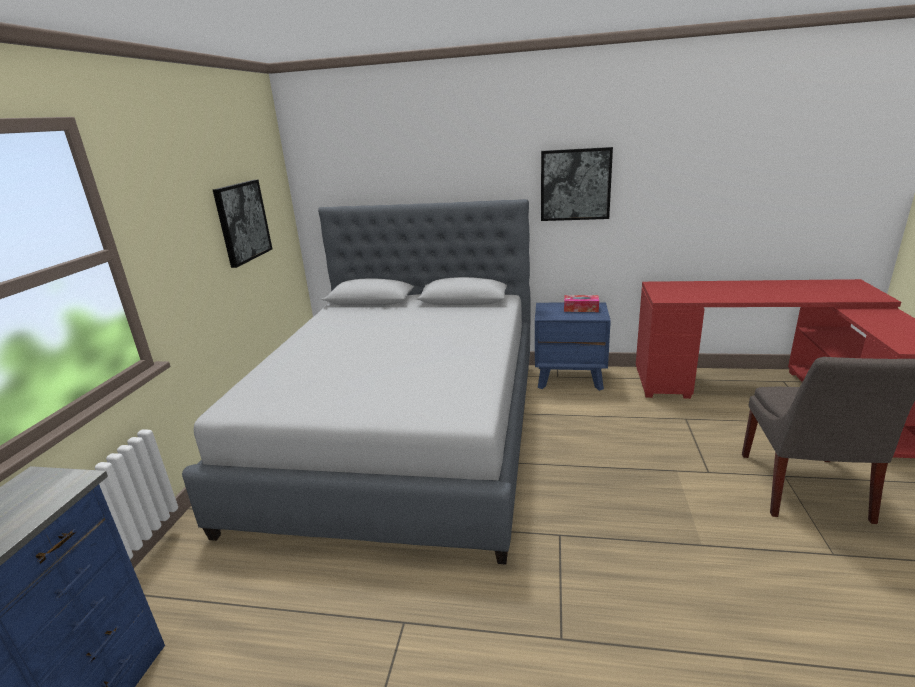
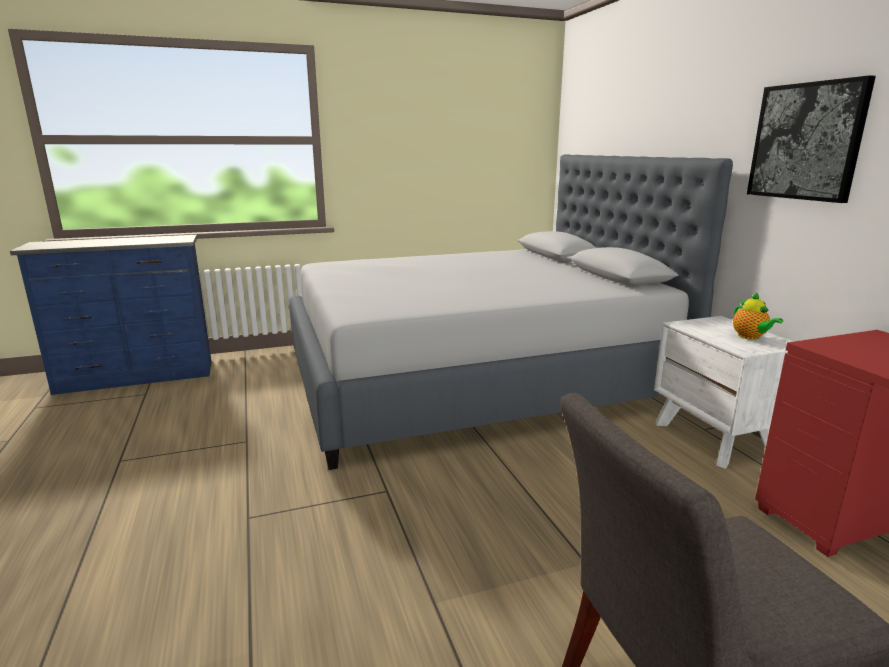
camera: 60 degrees right, 5 degrees down
(242, 222) = (468, 151): picture -> none
(570, 378) = (715, 438): blue nightstand -> white nightstand
(581, 308) = (750, 337): tissue box -> teapot

